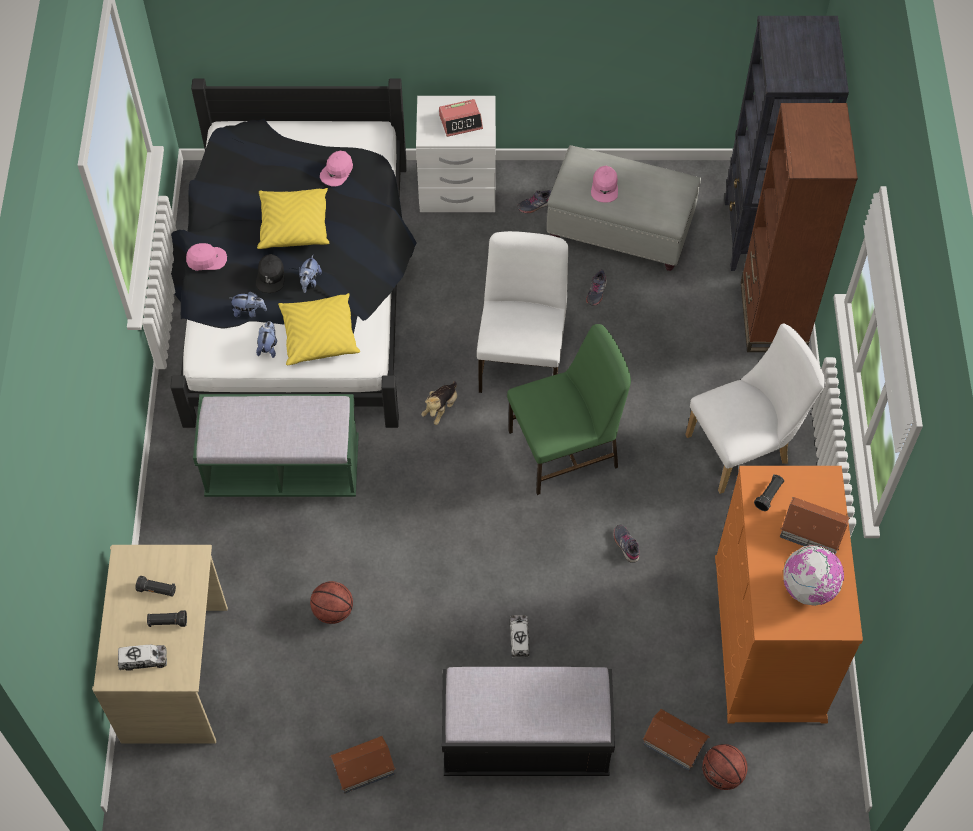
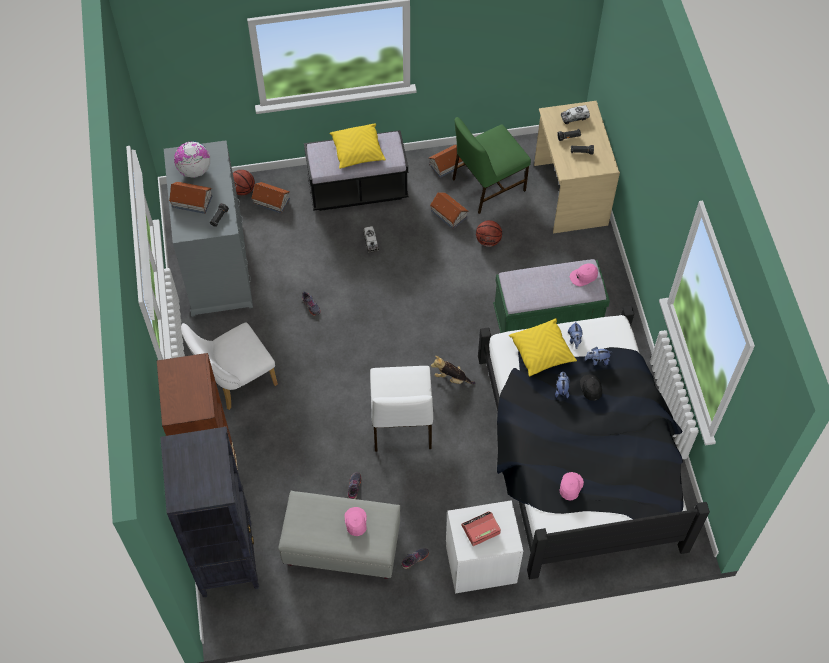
camera: 170 degrees right, 0 degrees up
(206, 259) = (642, 394): pink cap -> pink cap (584, 276)
(294, 226) = (588, 432): yellow pillow -> yellow pillow (358, 152)
(383, 670) = (448, 213): none -> toy house
(441, 408) = (451, 378): plush toy -> plush toy turned 90 degrees counterclockwise
(565, 449) = (360, 362): green chair -> green chair (487, 185)
(769, 638) = (216, 264): orange dresser -> grey dresser

